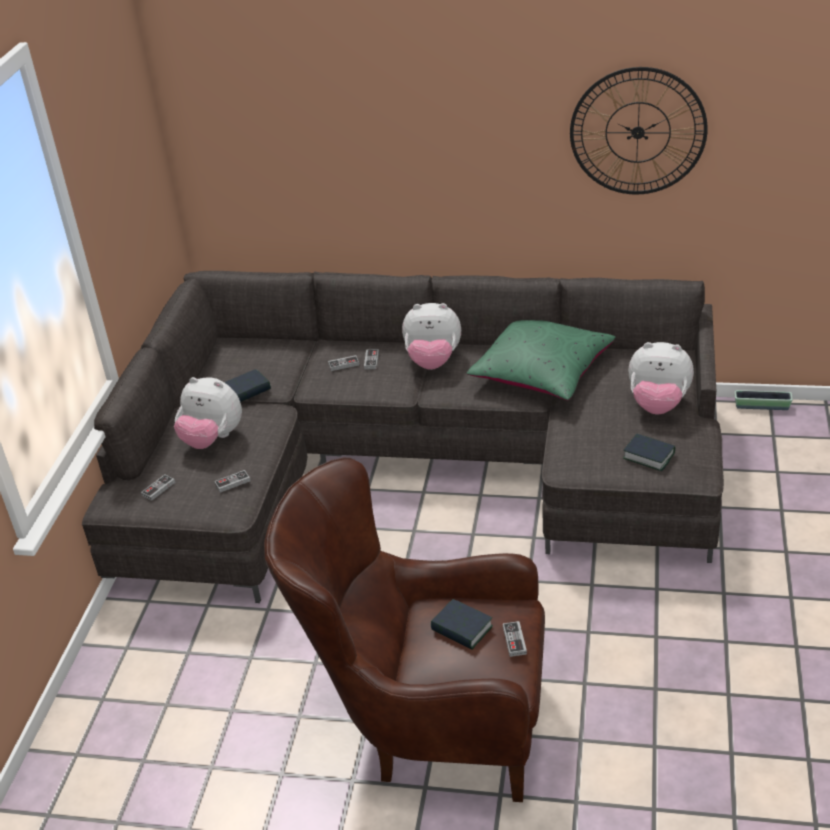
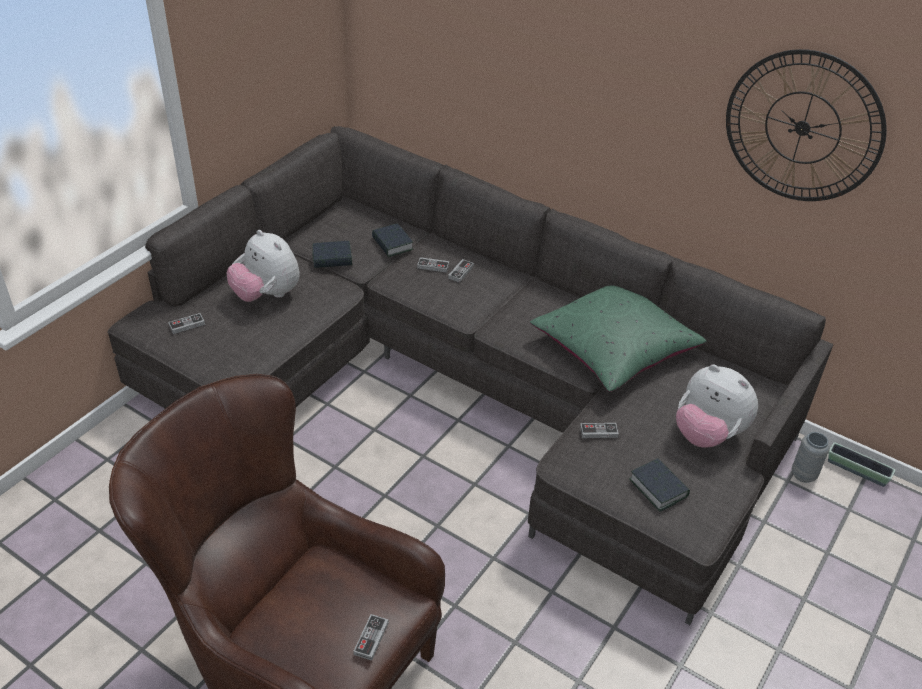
camera: 20 degrees right, 5 degrees up
(232, 483) = (251, 346): game controller -> game controller (598, 432)
(433, 362) = (517, 295): plush toy -> none
(462, 629) = (331, 599): book -> book (392, 244)
(725, 425) = (803, 475): none -> grey vase

